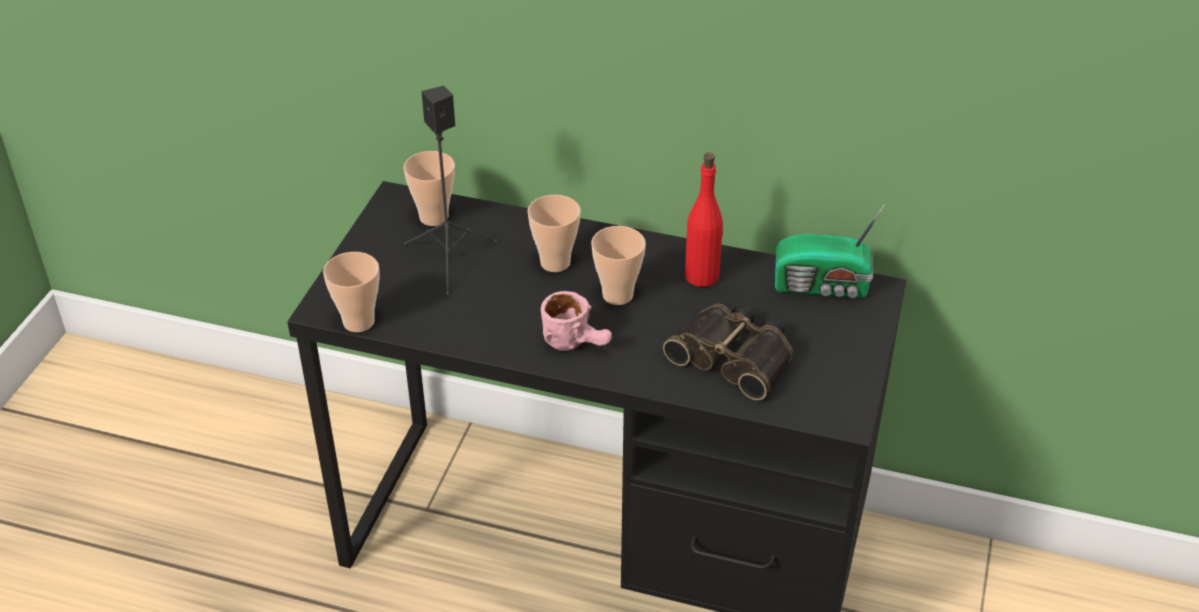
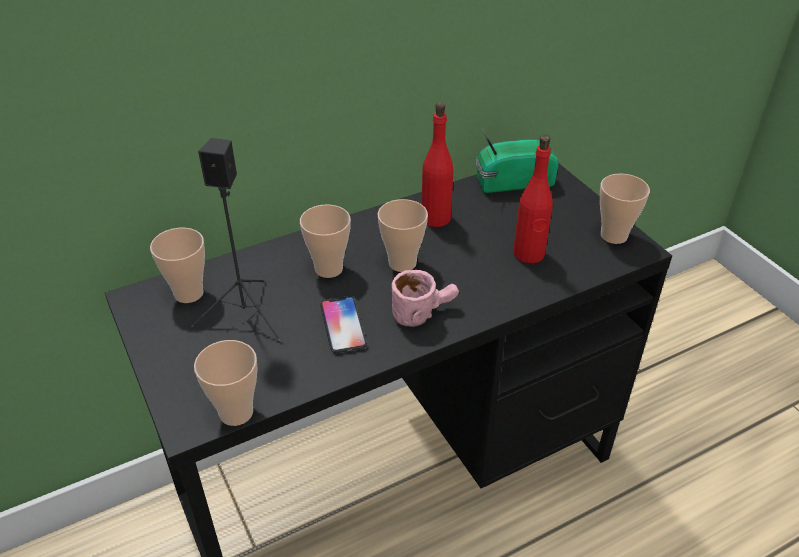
camera: 45 degrees left, 0 degrees up
(505, 312) = (343, 325): none -> phone
(735, 356) = (529, 254): binoculars -> red bottle
(823, 286) = (512, 181): radio -> radio turned 150 degrees counterclockwise
(840, 393) = (614, 235): none -> cup

